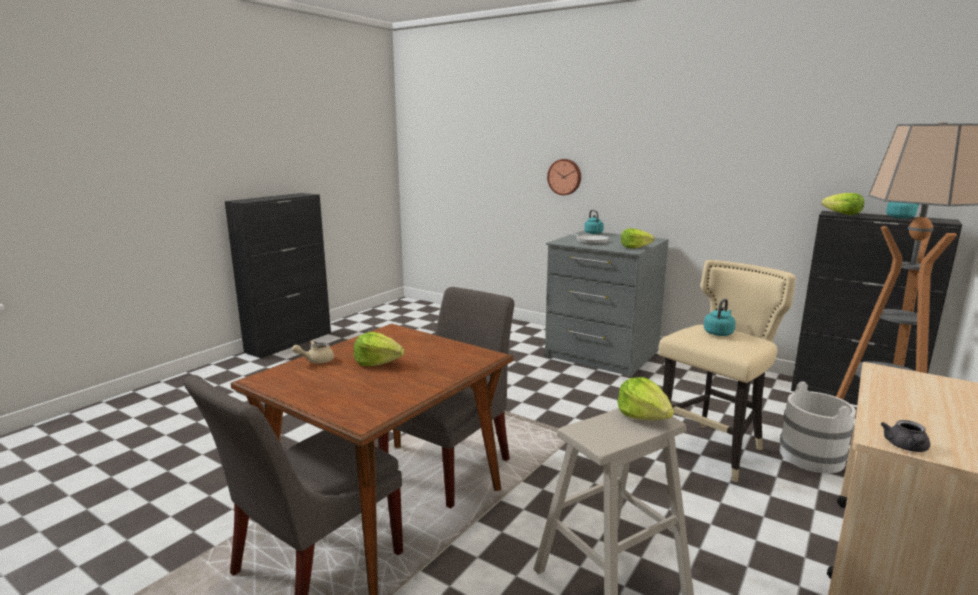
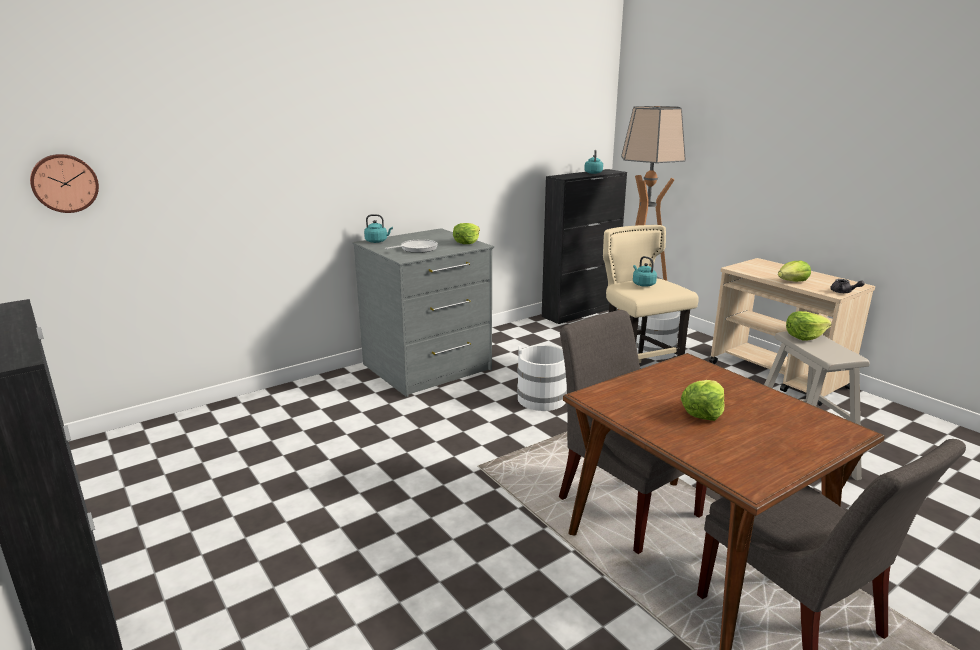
camera: 70 degrees left, 5 degrees up
(316, 360) = (692, 447): beige teapot -> none
(565, 177) = (315, 180): wall clock -> wall clock (64, 183)
(600, 406) = (542, 399): none -> white bucket
(842, 214) = (569, 176): lettuce -> lettuce (792, 281)

